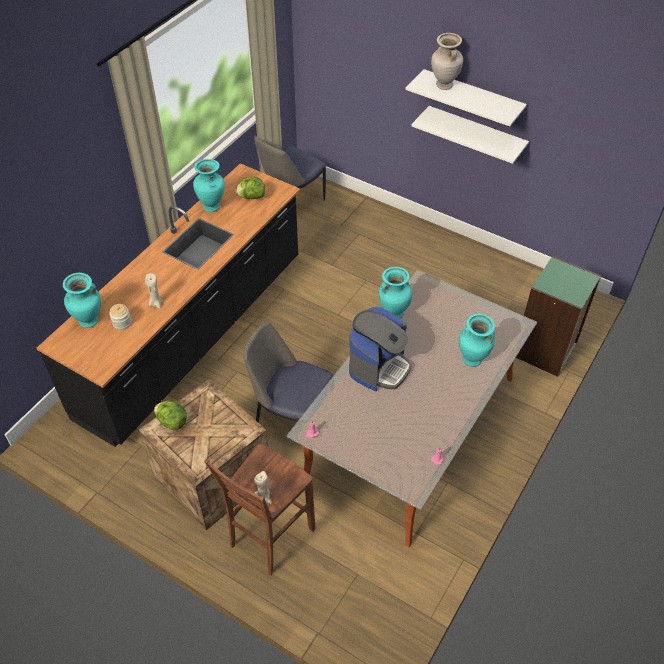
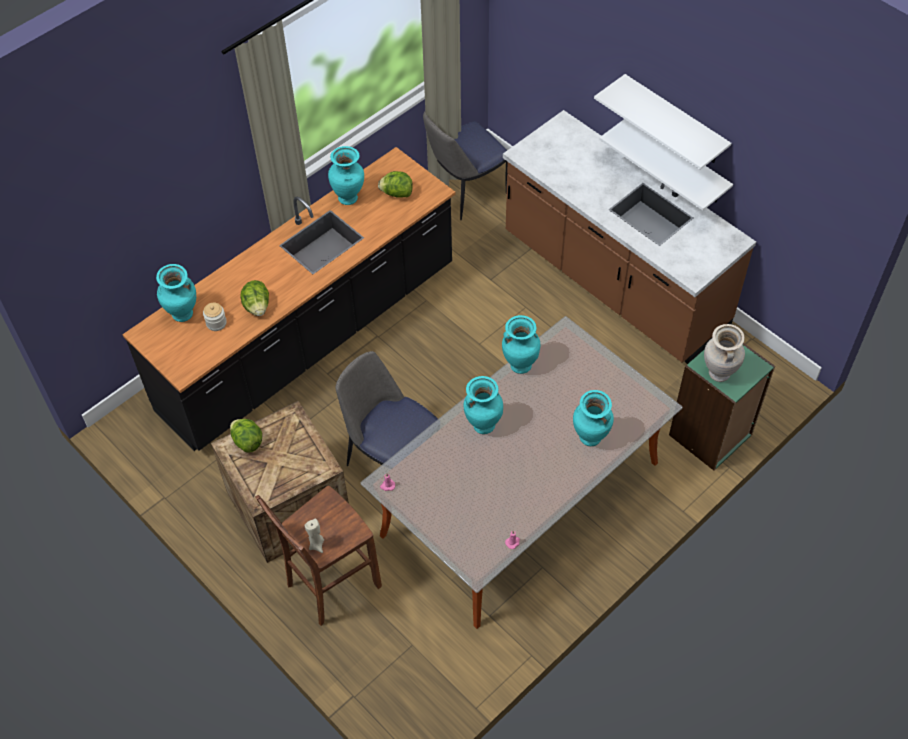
camera: 15 degrees right, 5 degrees up
(156, 303) = (257, 307): beige candle -> lettuce
(379, 367) = (483, 425): coffee machine -> turquoise vase
(429, 250) = (613, 282): none -> brown counter
(443, 85) = (640, 101): beige vase -> beige vase (718, 374)

